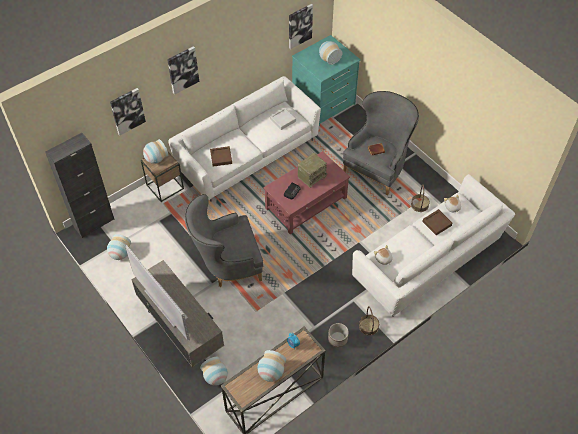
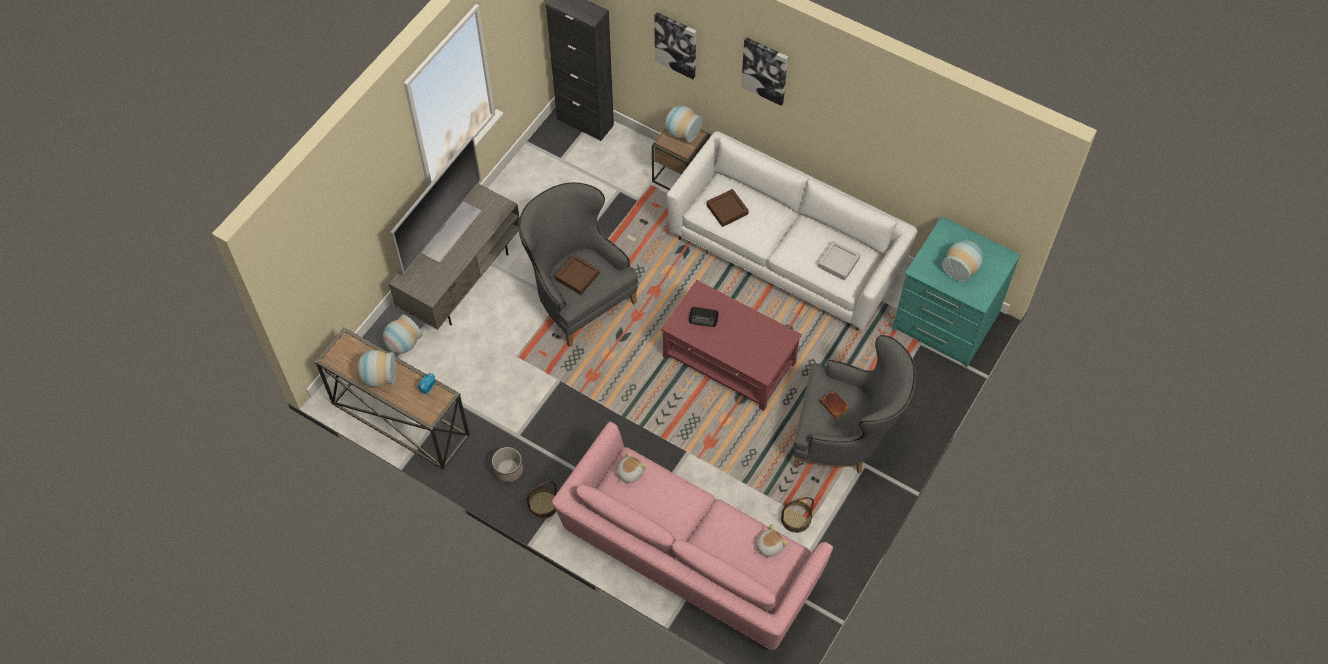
camera: 70 degrees right, 5 degrees up
(120, 254) = (547, 170): vase -> none
(299, 26) = (968, 190): picture -> none
(311, 176) = (744, 334): radio -> none
(428, 262) = (688, 558): white sofa -> pink sofa
(437, 223) = (726, 530): brown tray -> brown tray (577, 276)

